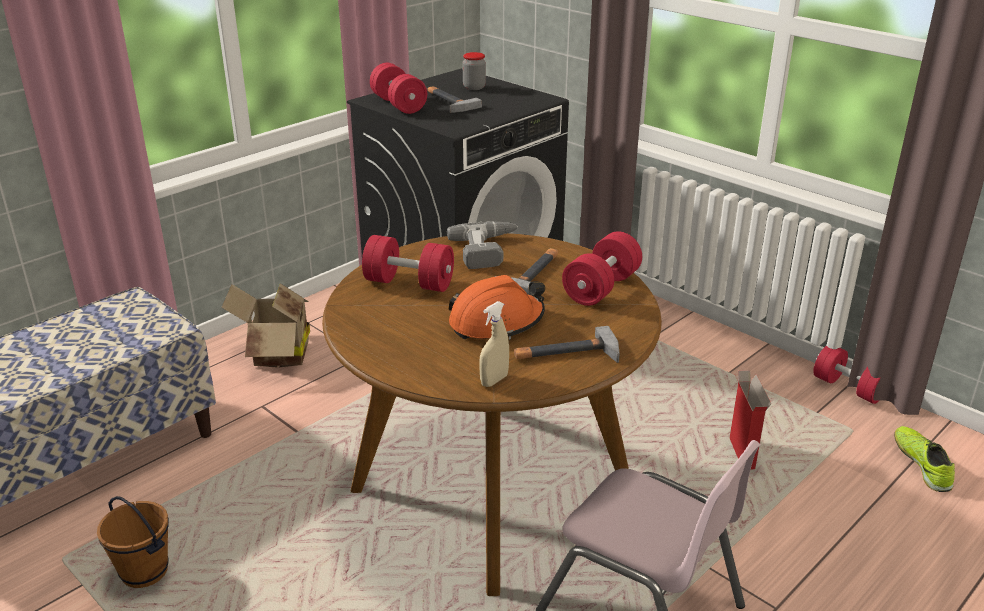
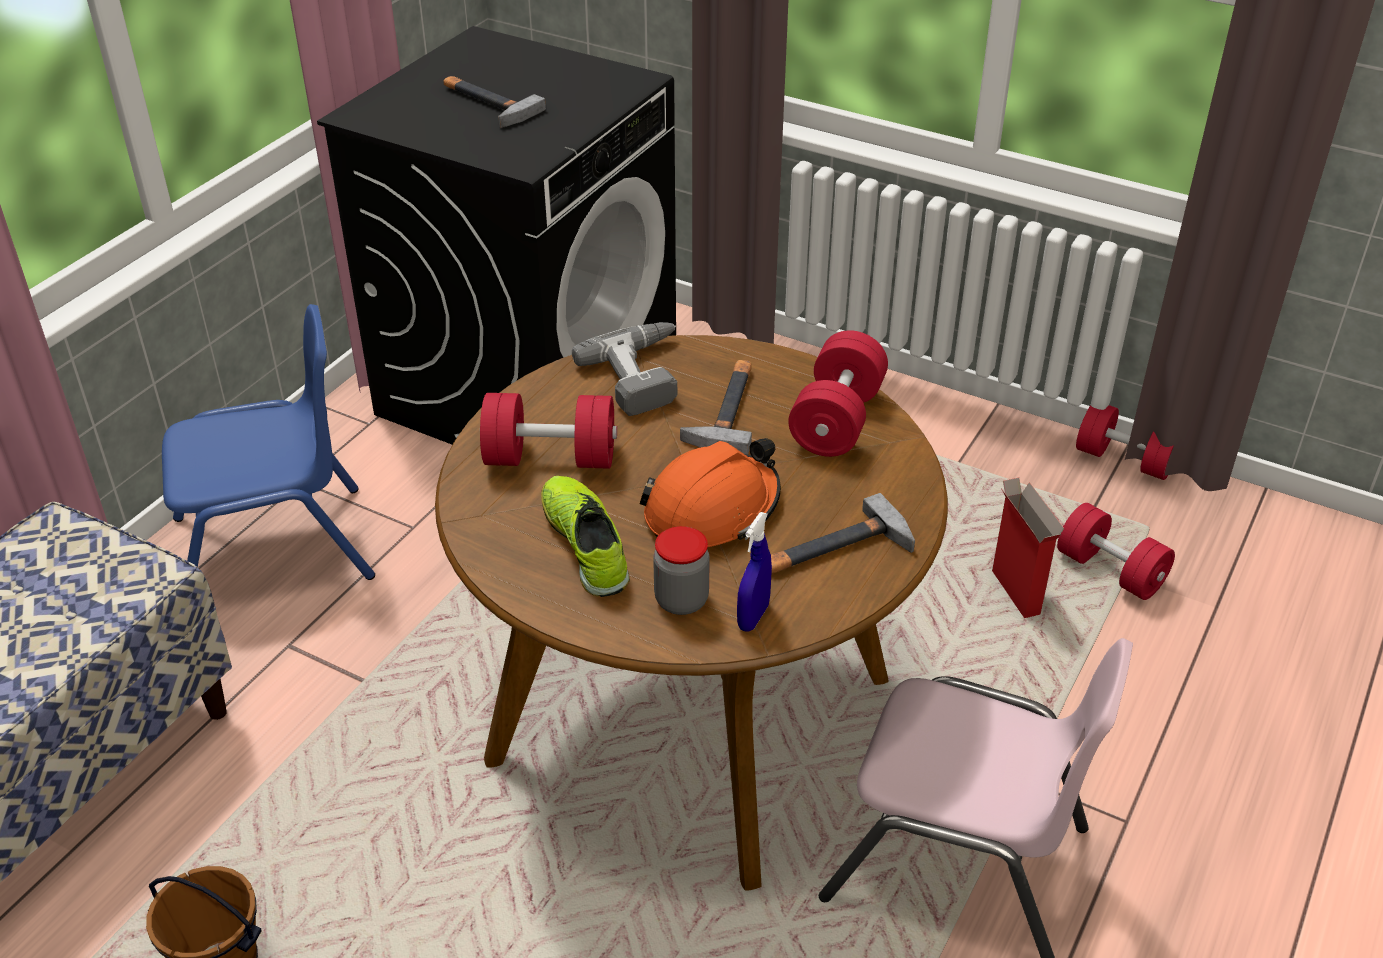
camera: 15 degrees left, 10 degrees up
(276, 355) = (274, 550): cardboard box -> blue chair
(398, 104) = (409, 120): red dumbbell -> red dumbbell (1110, 571)
(474, 87) = (514, 67): jar -> jar (681, 600)
(494, 380) = (753, 617): beige spray bottle -> blue spray bottle
(922, 464) = (1248, 564): shoe -> shoe (586, 544)

